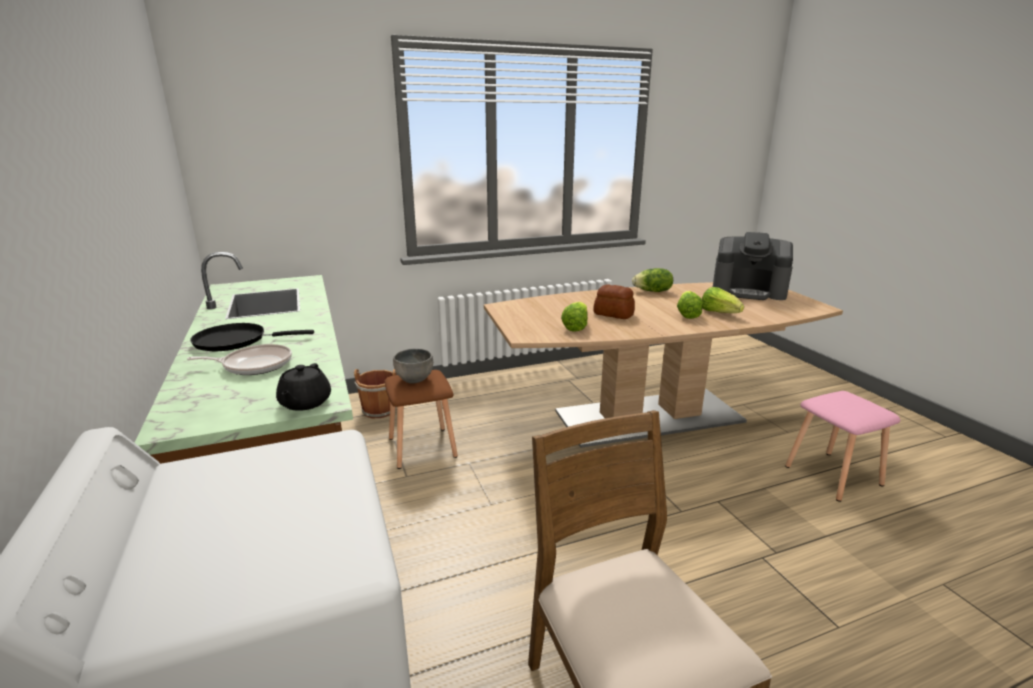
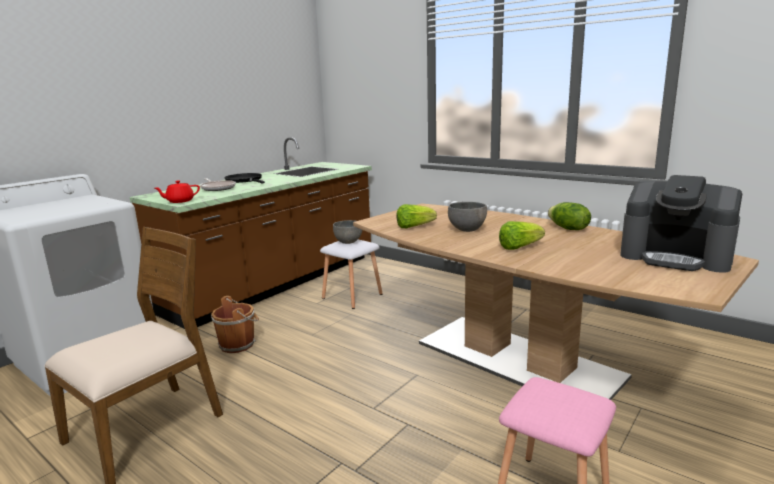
camera: 60 degrees right, 5 degrees down
(304, 403) = (179, 201): black teapot -> red teapot
(379, 409) = (380, 271): brown bucket -> brown bucket (239, 344)
(421, 447) = (352, 296): brown stool -> white stool
(613, 314) = (467, 229): bread -> grey bowl
(719, 313) = (551, 256): lettuce -> none
(748, 291) = (676, 257): coffee machine -> coffee machine turned 45 degrees counterclockwise

